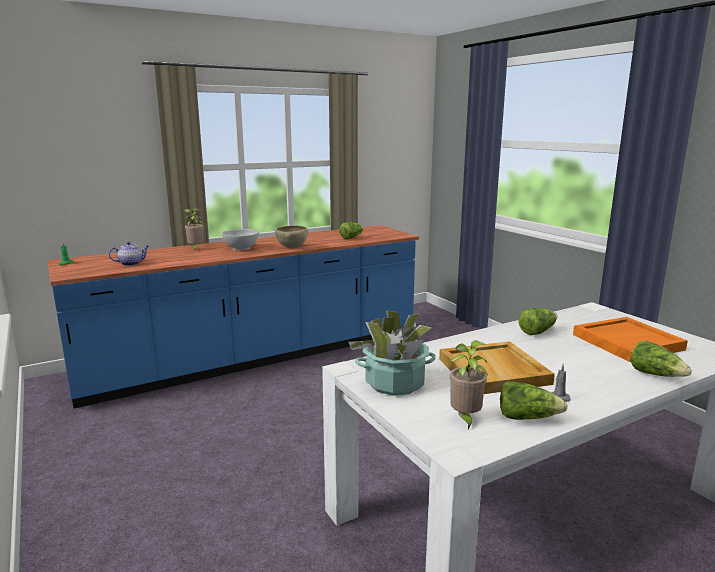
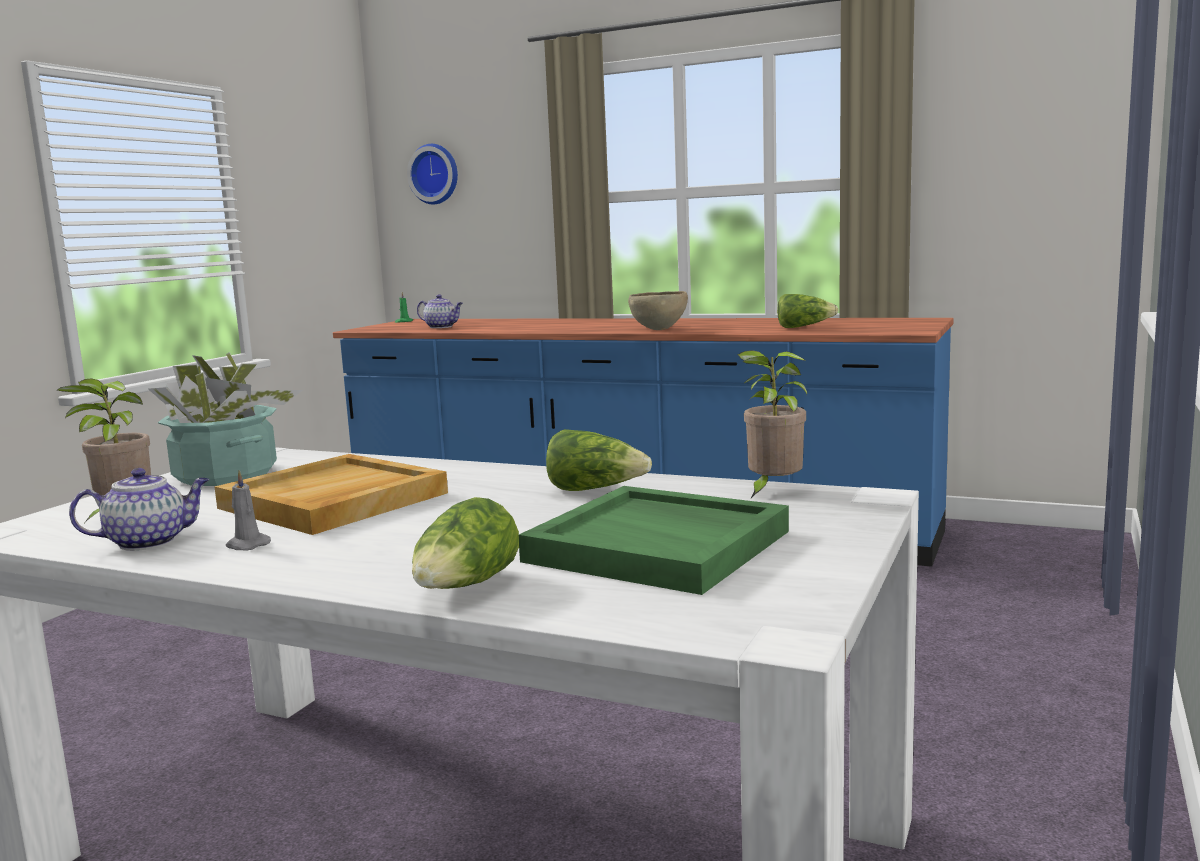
camera: 55 degrees right, 5 degrees down
(48, 148) = (435, 174): none -> wall clock
(195, 249) = (556, 322): potted plant -> potted plant (772, 491)
(241, 248) = (603, 325): white bowl -> none
(527, 417) = (149, 542): lettuce -> teapot
(627, 342) = (661, 546): orange tray -> green tray

